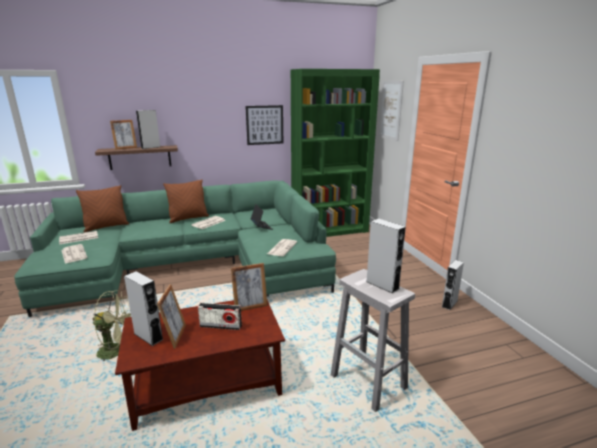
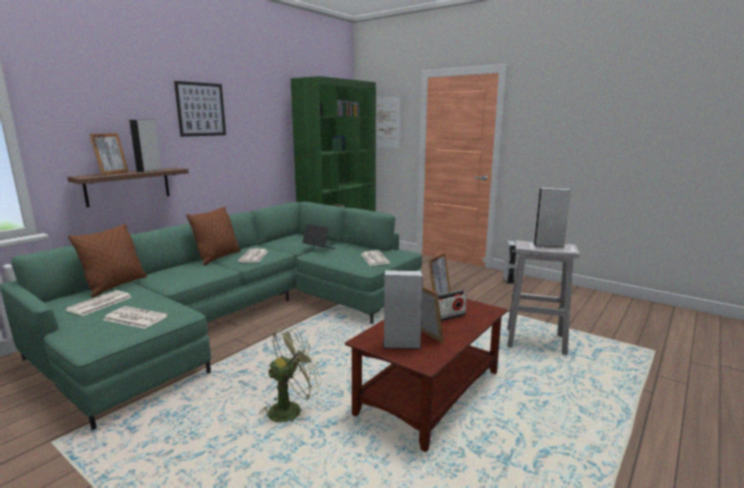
camera: 35 degrees left, 5 degrees down
(264, 125) = (268, 140): picture -> picture (201, 109)

